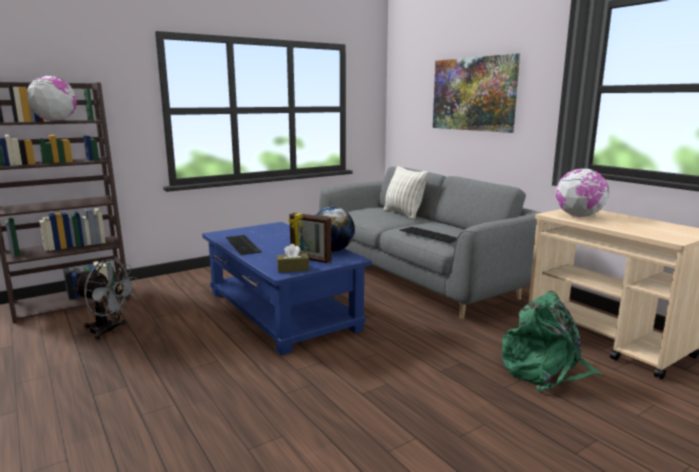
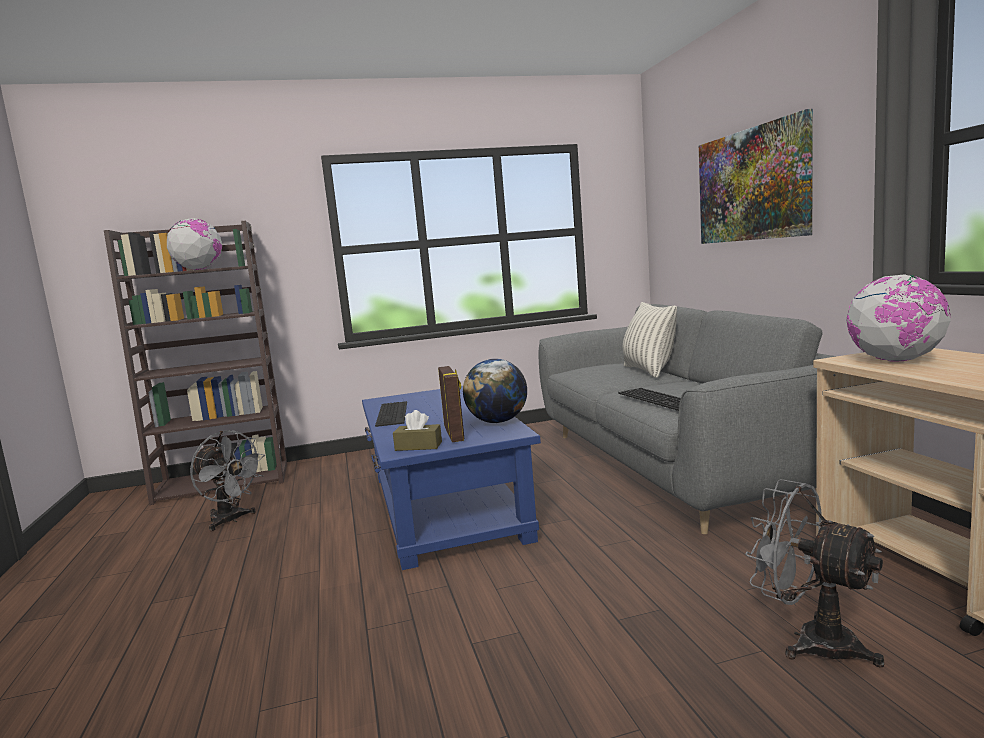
camera: 20 degrees right, 5 degrees down
(310, 259) = (455, 434): picture frame -> picture frame turned 150 degrees counterclockwise
(545, 370) = (811, 640): green backpack -> grey fan

